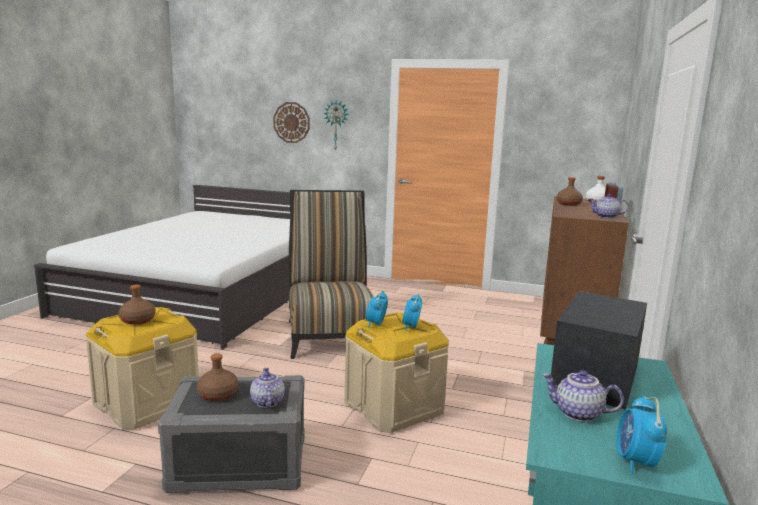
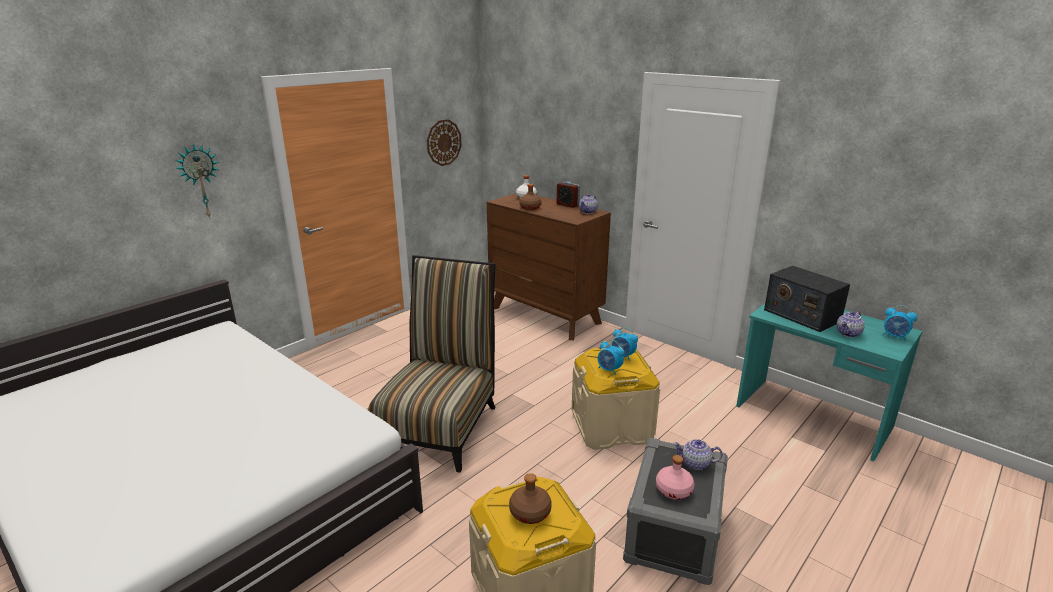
camera: 65 degrees left, 10 degrees up
(217, 395) = (674, 490): brown bottle -> pink bottle
(291, 122) = (117, 194): wall clock -> wall clock (443, 142)
(330, 333) = (439, 424): chair -> chair turned 90 degrees clockwise

